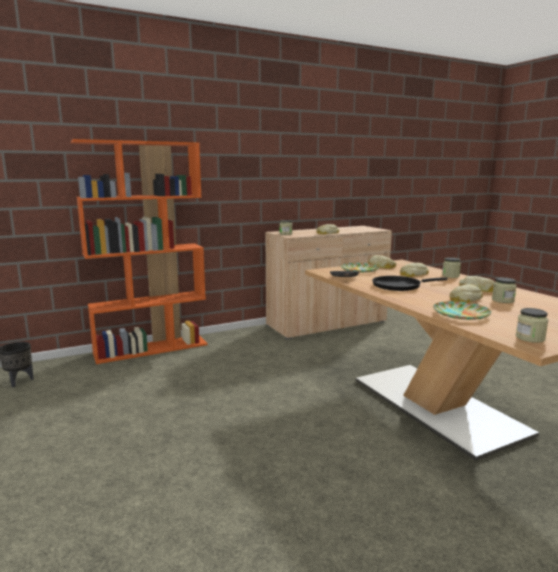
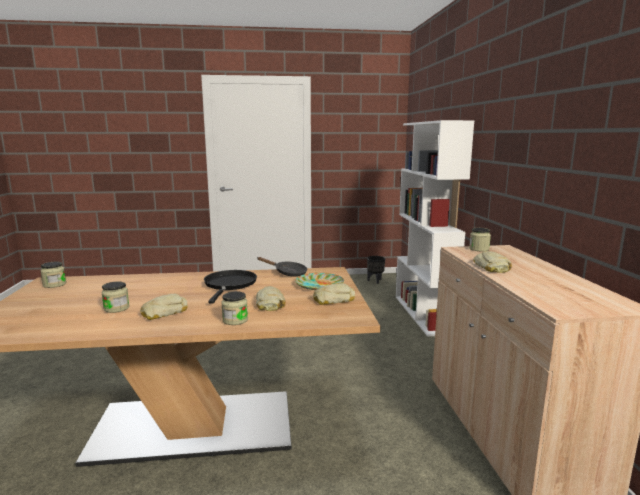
camera: 110 degrees right, 0 degrees up
(151, 348) = (424, 314): orange bookcase -> white bookcase
(460, 314) = (125, 282): plate -> none
(464, 299) = (150, 295): bread -> none

